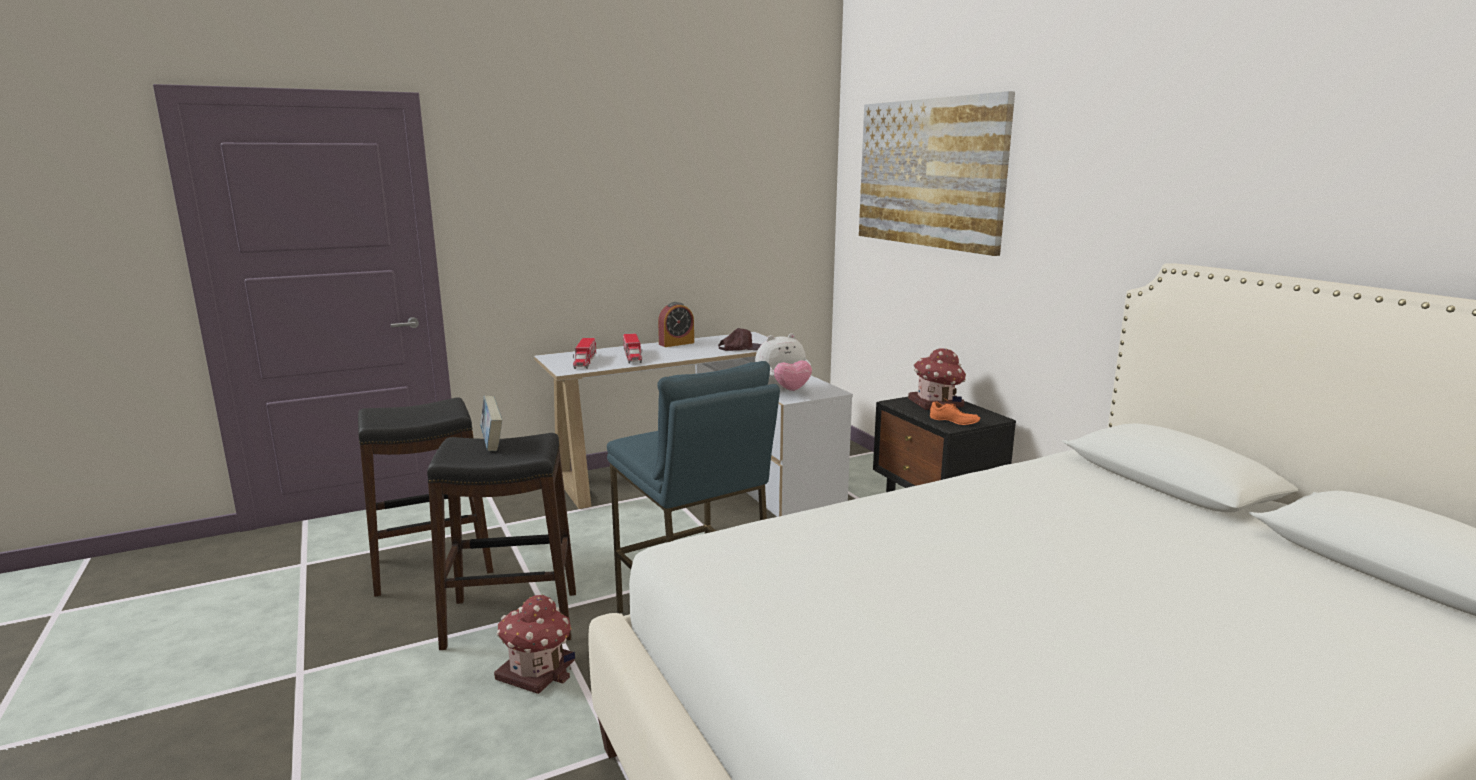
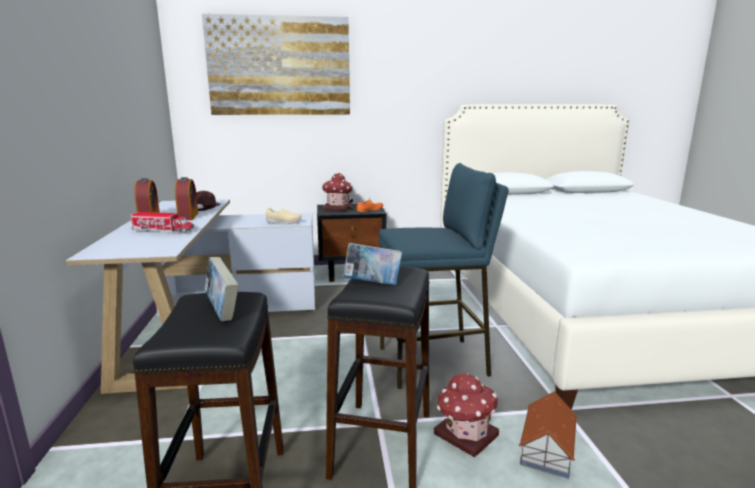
camera: 70 degrees left, 0 degrees up
(423, 412) = (222, 311): none -> book
(520, 735) = (546, 449): none -> toy house
(585, 362) = (145, 244): toy truck -> none
(693, 351) = (188, 216): none -> alarm clock
(783, 391) = (284, 222): plush toy -> beige shoe

